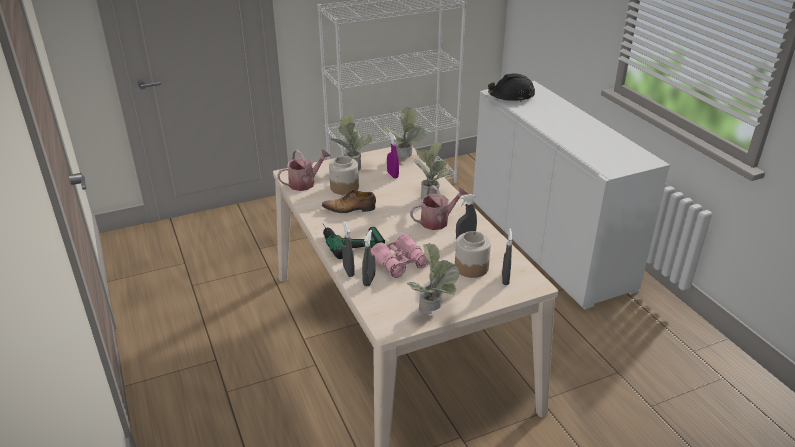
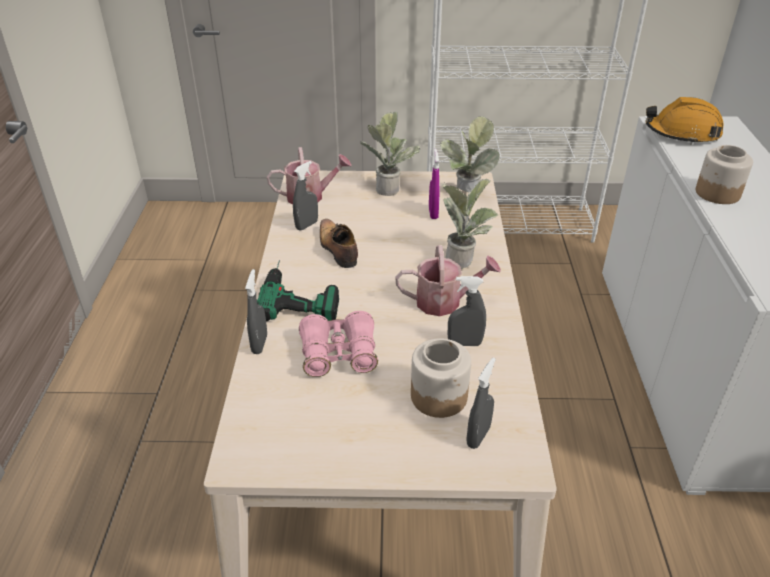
camera: 25 degrees right, 5 degrees up
(344, 187) = (354, 215): jar -> jar (717, 193)
(350, 209) = (337, 249): shoe -> shoe turned 45 degrees clockwise
(369, 280) = (274, 368): grey spray bottle -> grey spray bottle (307, 225)
(434, 312) = (326, 456): potted plant -> none
(511, 96) = (682, 133): black hard hat -> orange hard hat

